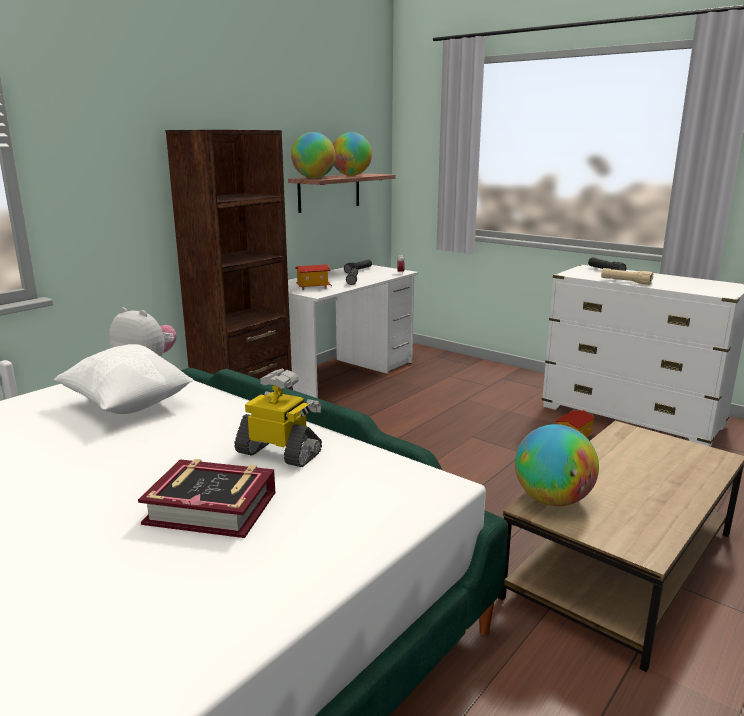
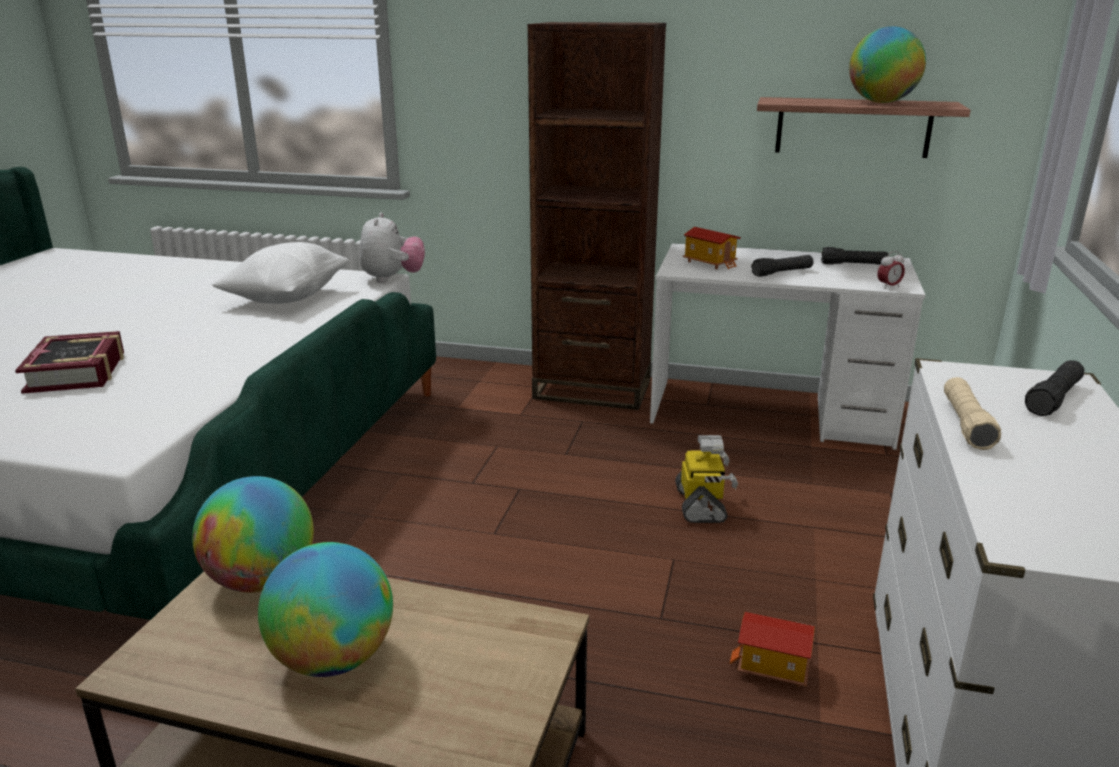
camera: 65 degrees right, 5 degrees up
(280, 453) = (191, 371): toy robot -> toy robot (701, 505)
(314, 178) = (784, 100): globe -> globe (333, 659)

